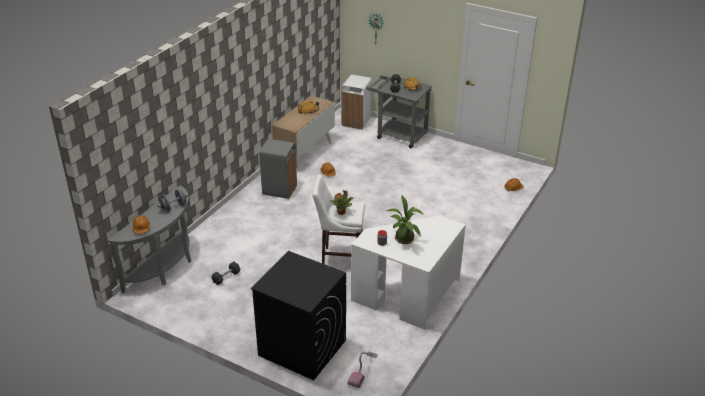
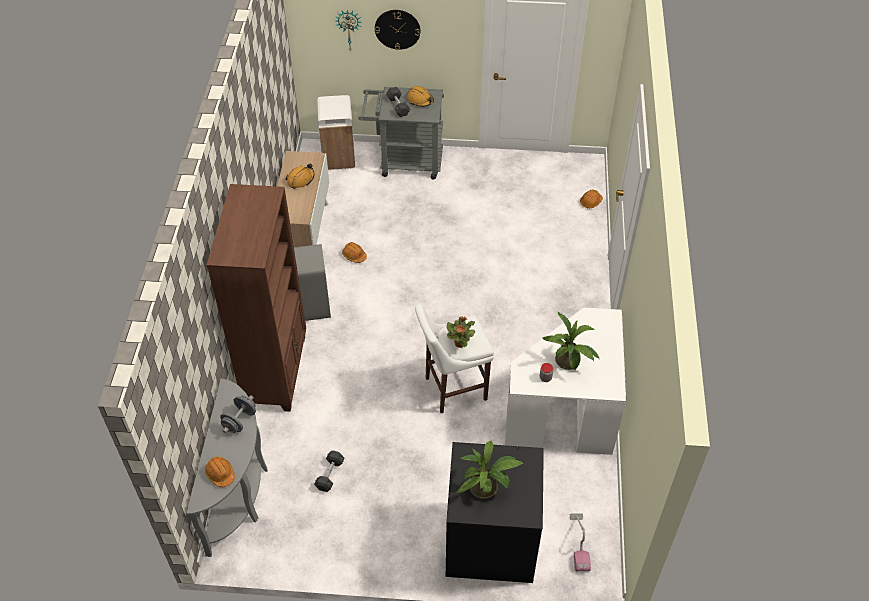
camera: 25 degrees left, 15 degrees up
(235, 215) = (277, 371): none -> brown bookcase
(290, 280) = (487, 488): none -> potted plant
(407, 33) = (397, 29): none -> wall clock

